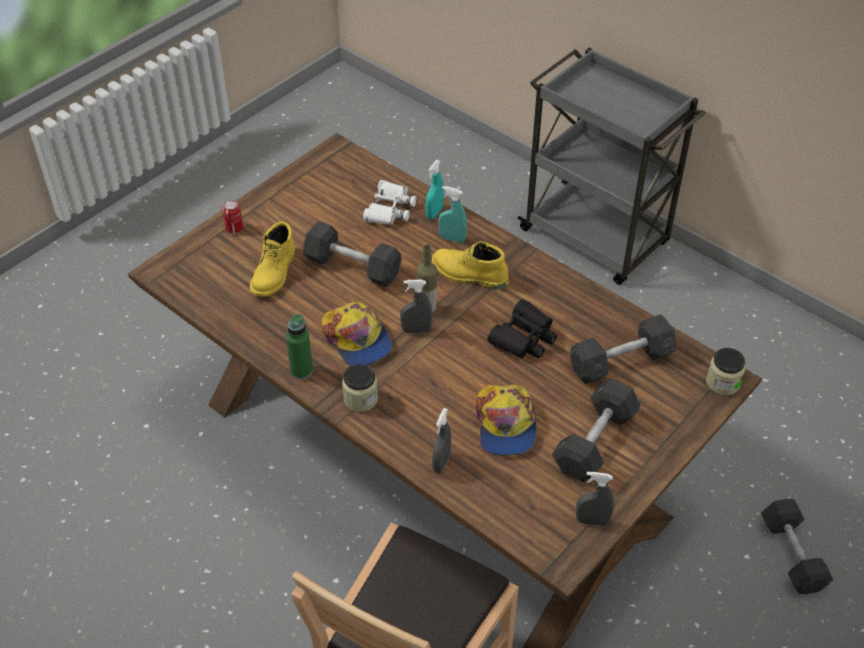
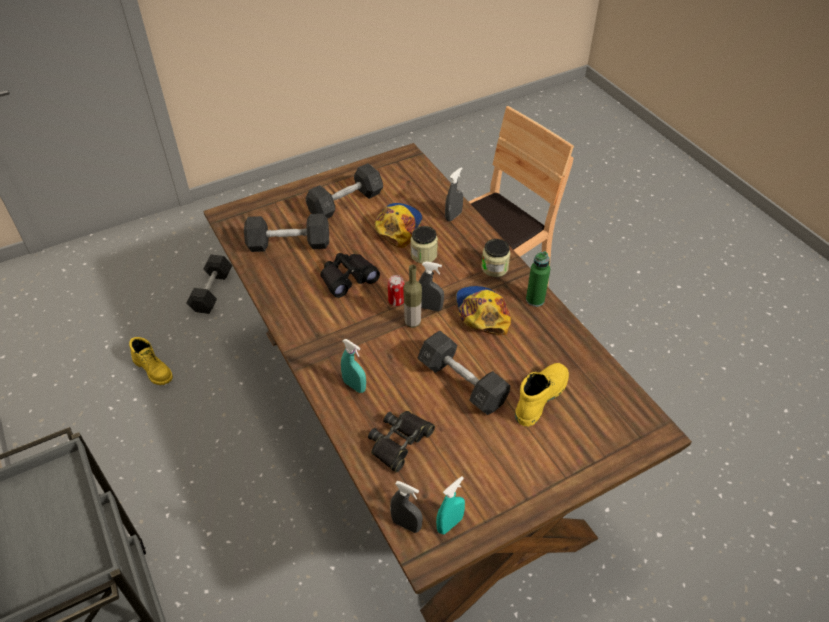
camera: 160 degrees left, 0 degrees up
(234, 228) = (574, 466): can -> can (396, 301)
(389, 208) = (399, 442): white binoculars -> black binoculars
(434, 213) = (356, 422): turquoise spray bottle -> turquoise spray bottle (449, 524)
(468, 275) = (360, 344): yellow boot -> yellow boot (154, 369)
(592, 521) = (377, 167): grey spray bottle -> grey spray bottle (406, 524)
(722, 382) = (232, 214): jar -> jar (423, 255)

